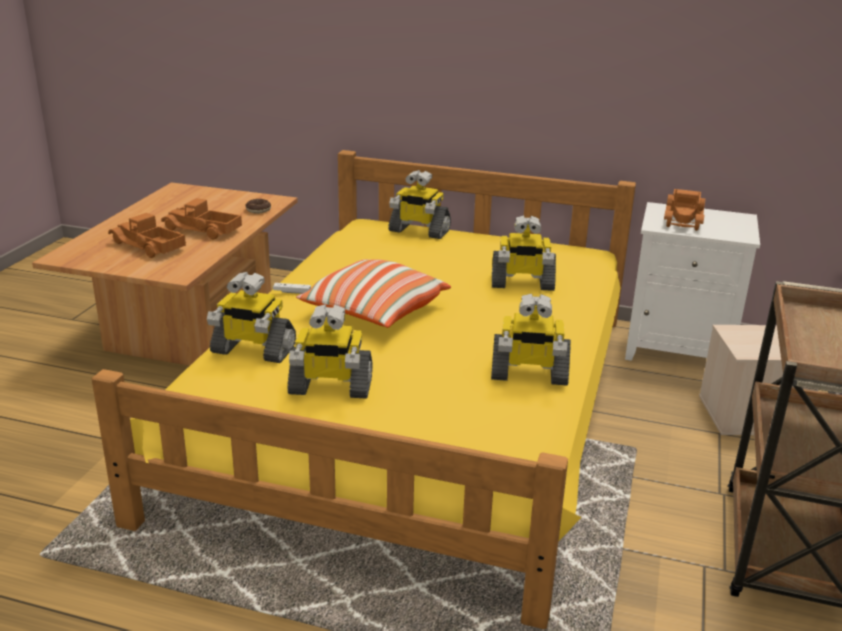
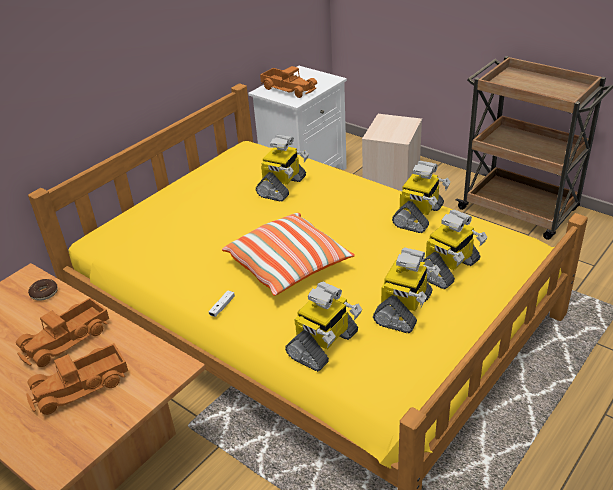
camera: 65 degrees left, 10 degrees up
(418, 231) = (143, 214): toy robot -> toy robot (448, 269)

